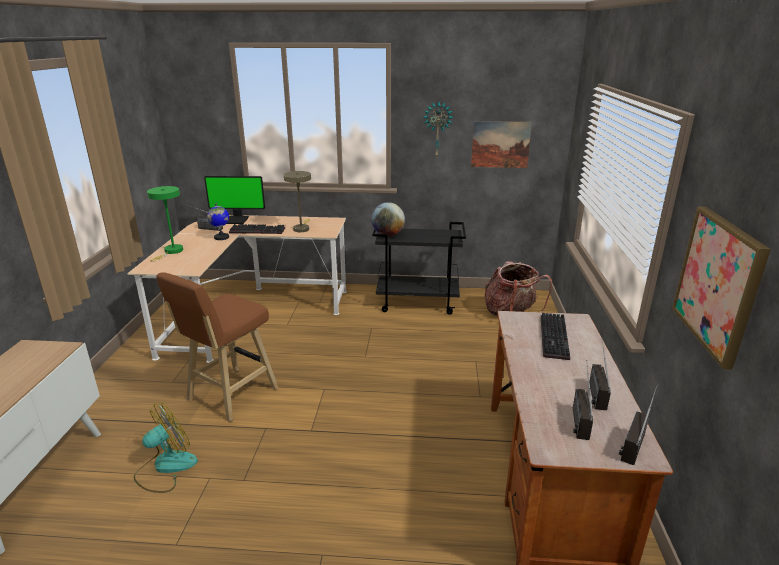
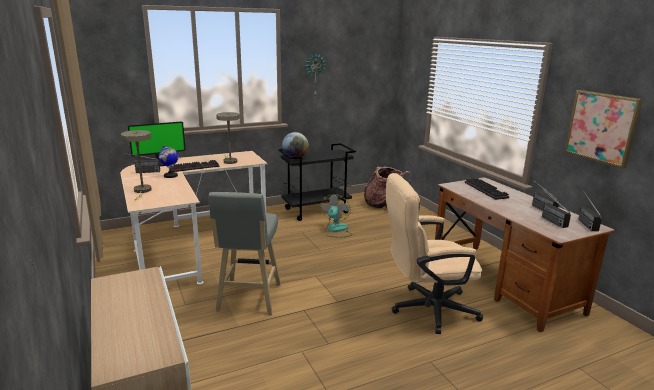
camera: 30 degrees left, 5 degrees down
(165, 467) = (258, 357): fan -> fan (336, 230)
(171, 252) = (142, 191): green table lamp -> beige table lamp
(229, 396) = (248, 299): brown stool -> grey stool
(398, 480) = (426, 309): none -> beige office chair
(500, 144) = (357, 84): picture -> none

